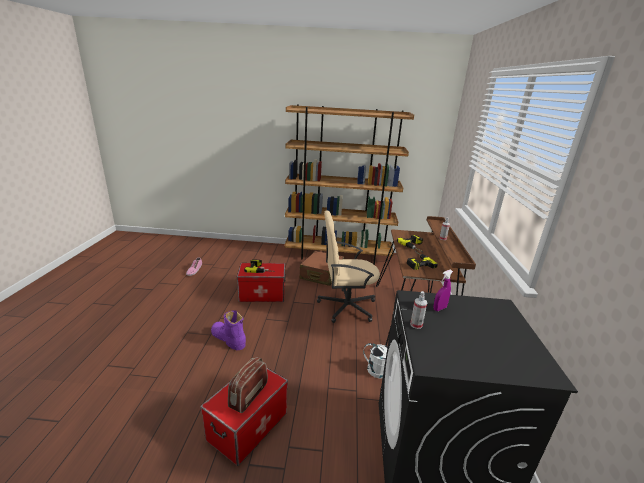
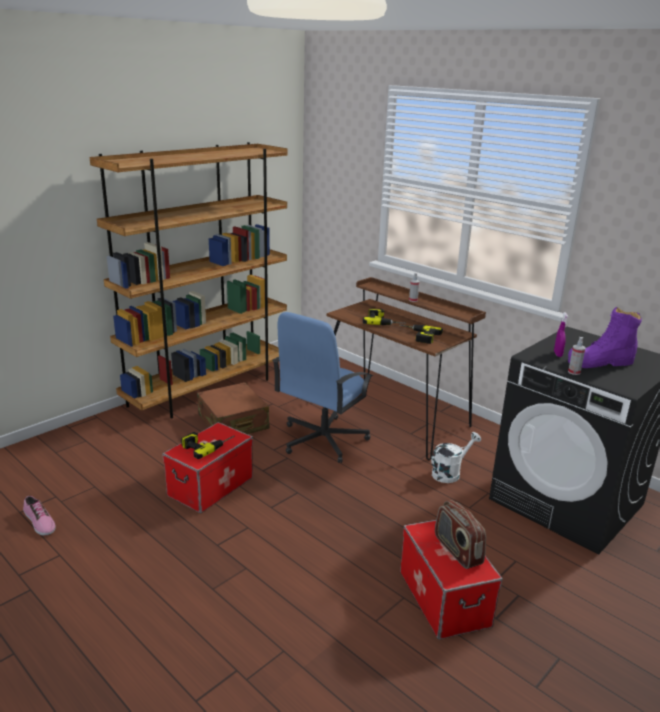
camera: 50 degrees left, 0 degrees up
(228, 339) = (274, 555): purple boot -> purple boot (600, 362)
(346, 306) = (322, 440): beige office chair -> blue office chair

